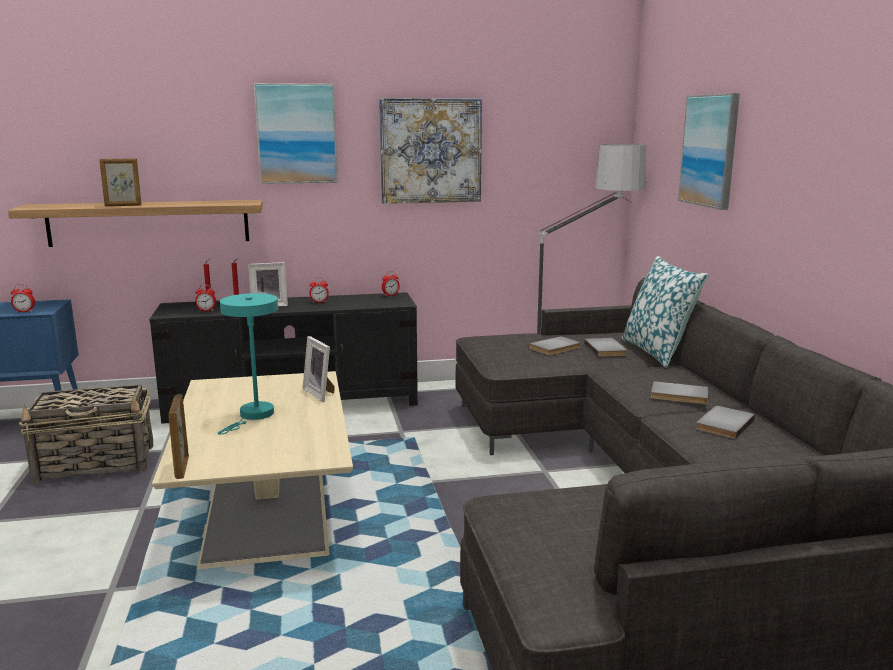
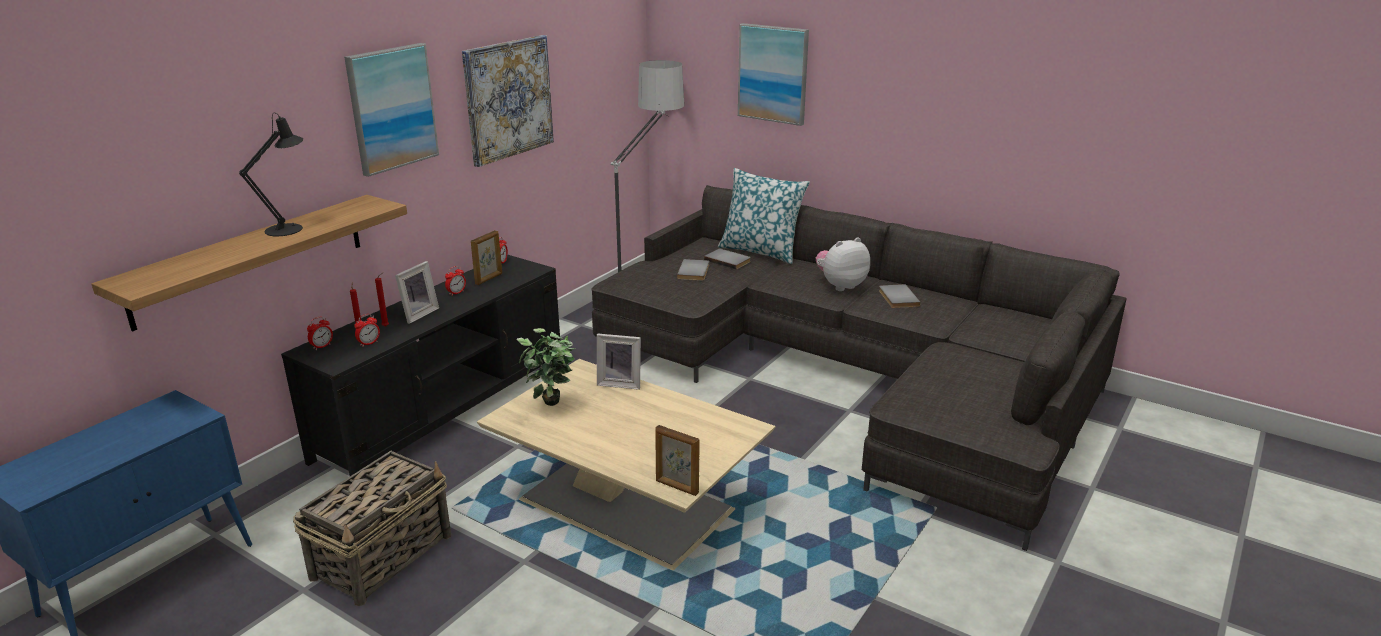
camera: 45 degrees left, 10 degrees up
(24, 311) = (174, 426): alarm clock -> alarm clock (322, 346)
(123, 205) = (255, 249): picture frame -> picture frame (489, 279)
(169, 203) = (289, 228): none -> black table lamp
(244, 390) = (552, 408): none -> potted plant
(254, 416) = (619, 425): turquoise table lamp -> none
(679, 396) = (840, 285): grey book -> plush toy

